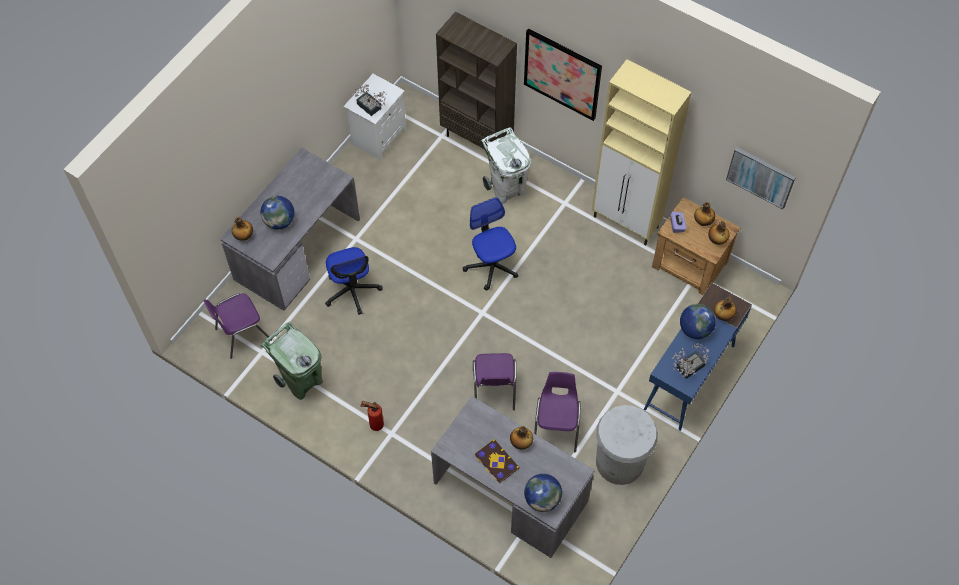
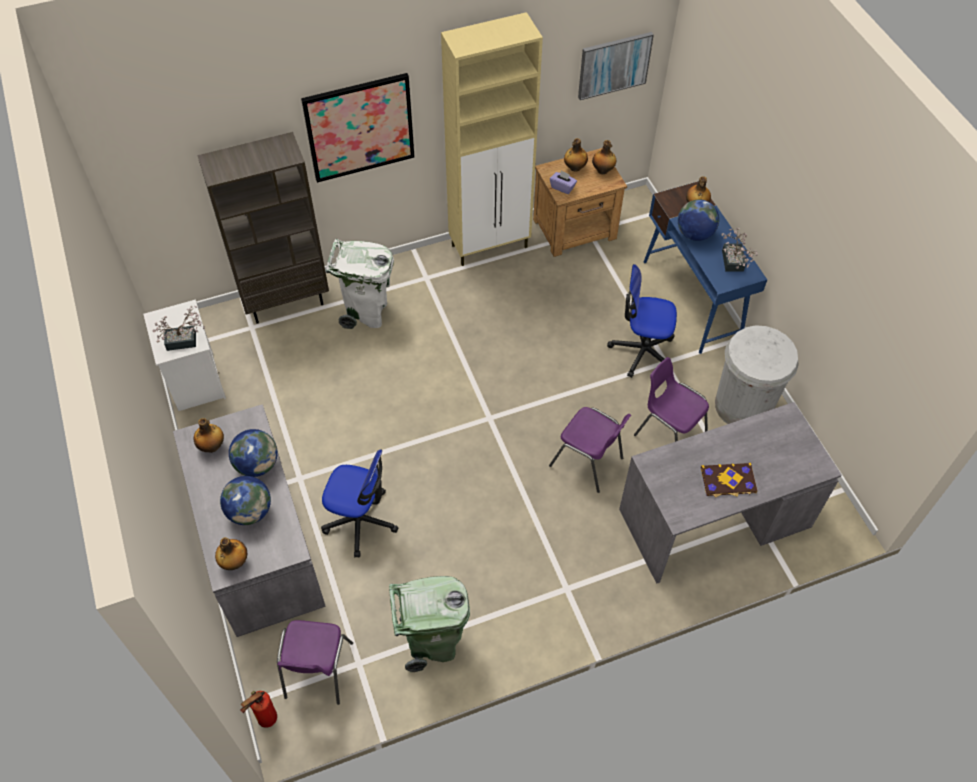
camera: 55 degrees left, 5 degrees down
(374, 424) = (543, 599): fire extinguisher -> fire extinguisher (265, 720)
(492, 265) = (443, 377): office chair -> office chair (642, 351)
(521, 443) = (721, 445): bottle -> bottle (212, 446)
(542, 499) = (799, 465): globe -> globe (257, 464)

